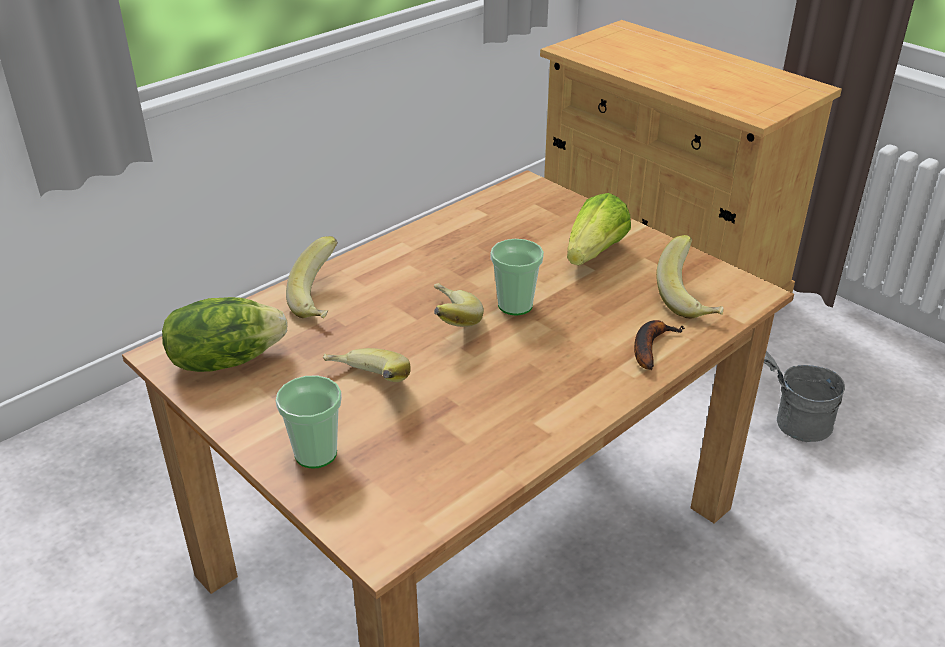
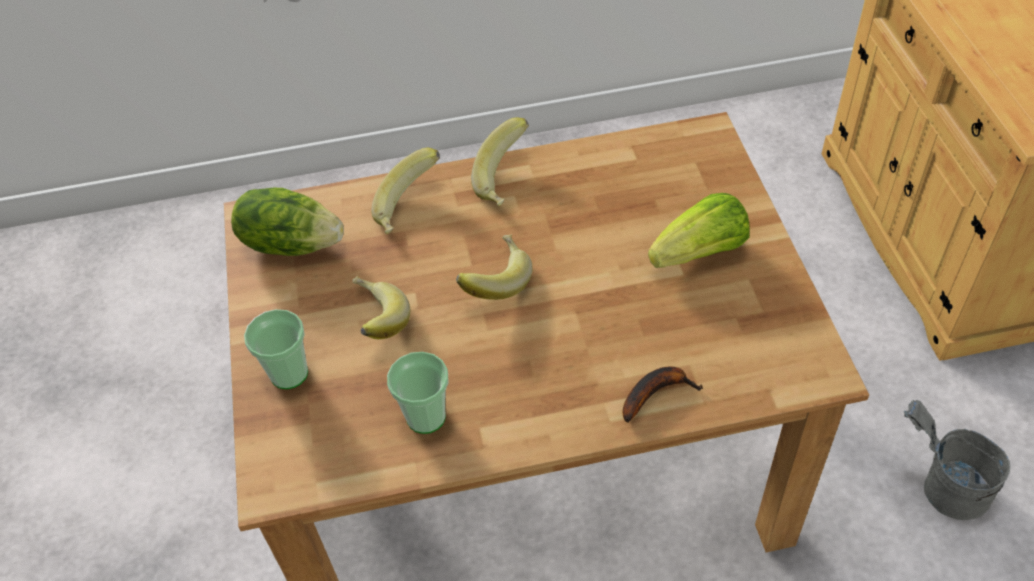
camera: 35 degrees right, 15 degrees up
(515, 305) = (570, 286): cup -> cup (426, 417)
(691, 299) = (748, 354): banana -> banana (506, 181)

